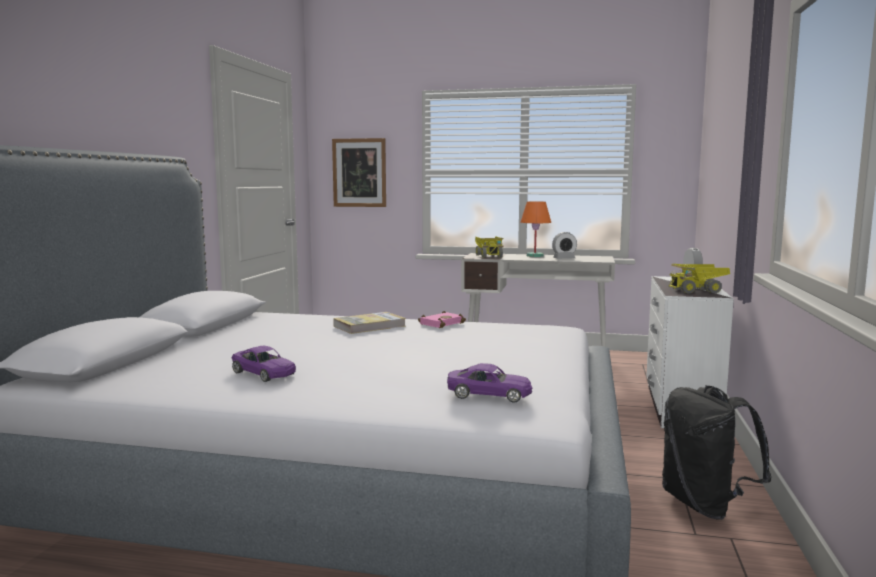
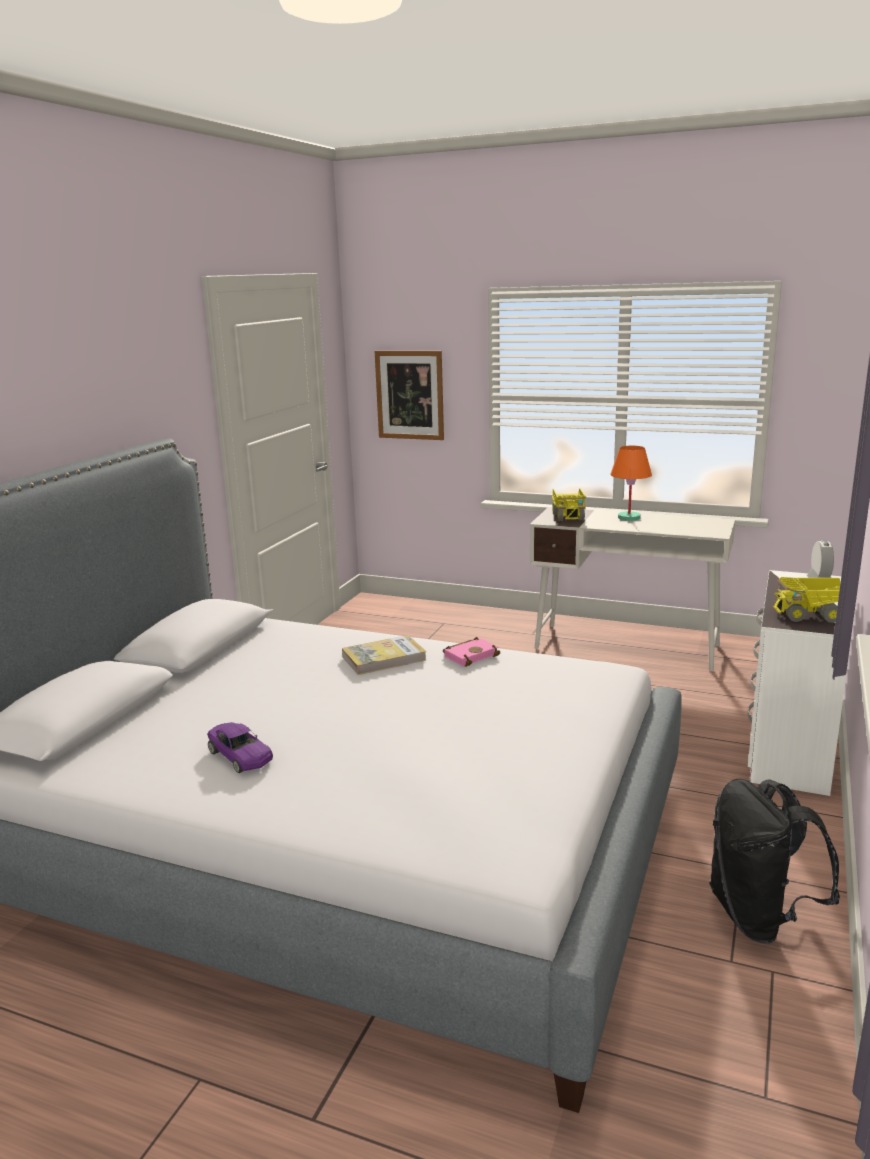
camera: 10 degrees right, 10 degrees up
(489, 394) = (471, 819): purple toy car -> none
(564, 258) = (664, 526): alarm clock -> none

